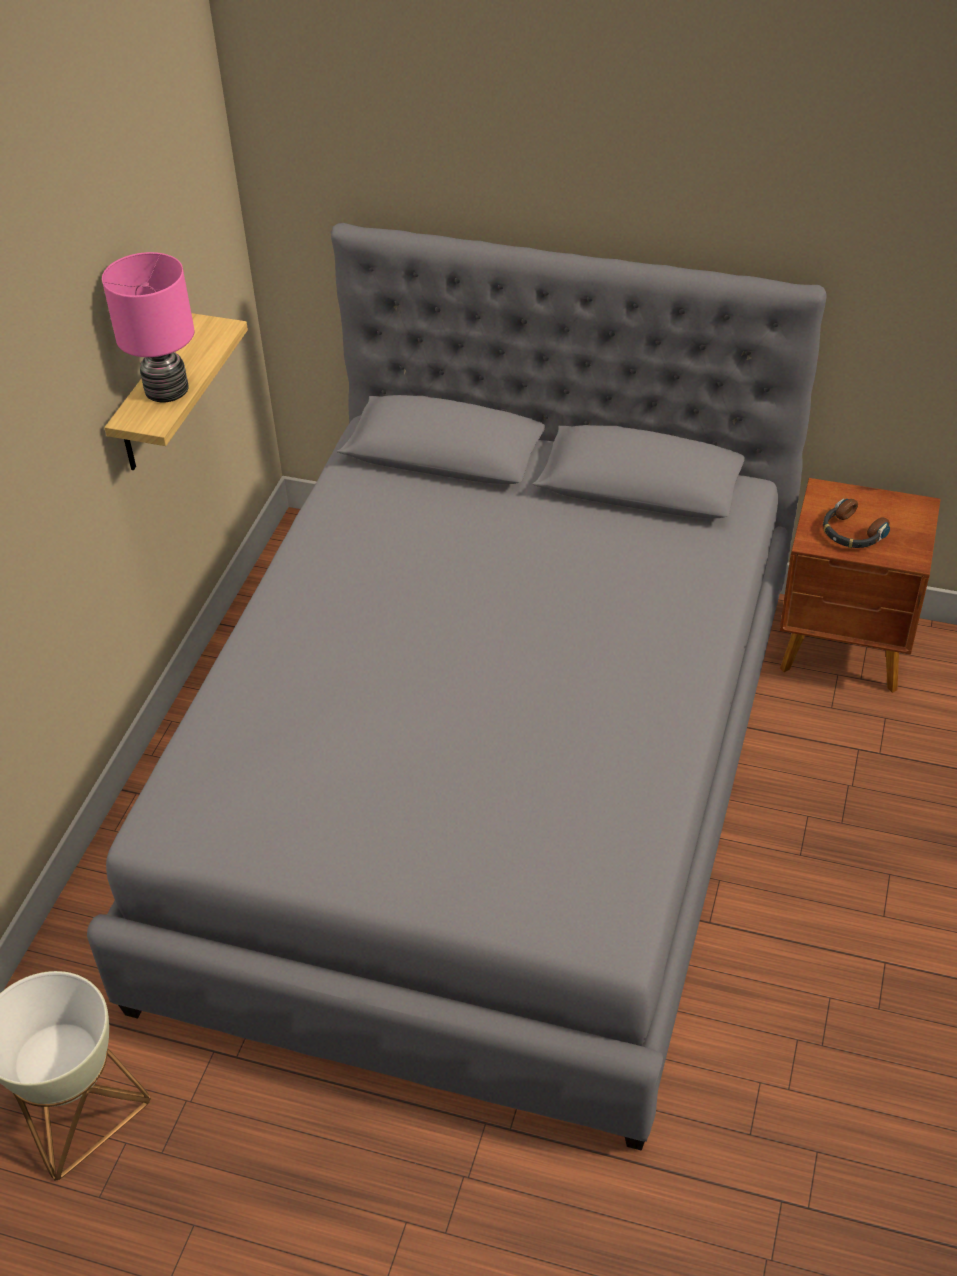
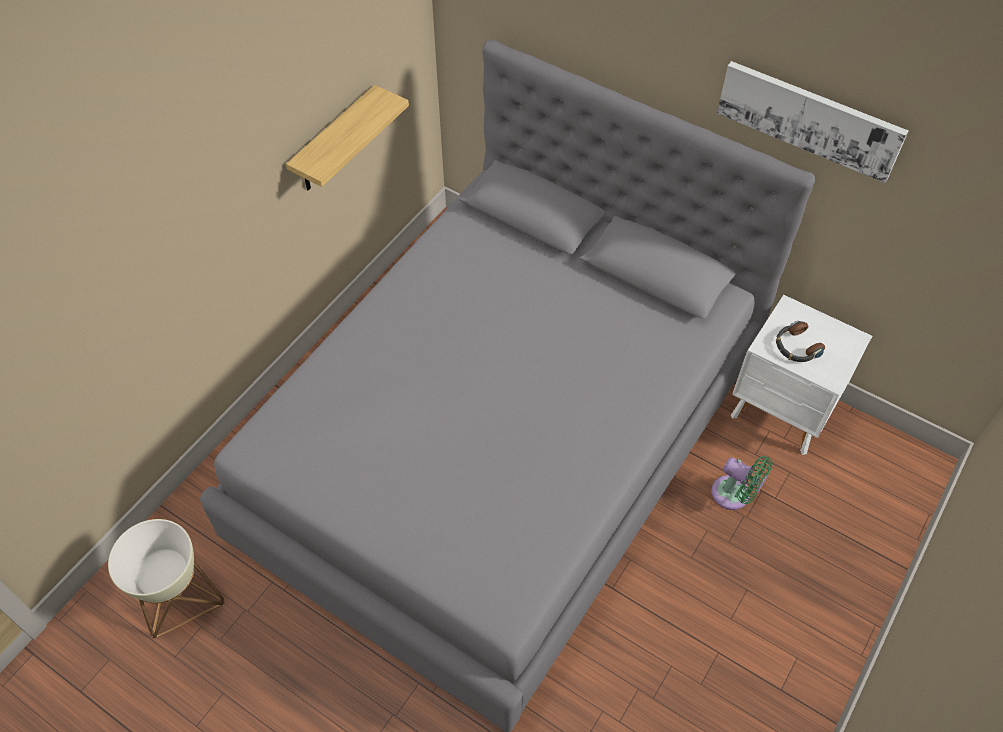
camera: 15 degrees right, 10 degrees up
(167, 389) = (336, 143): pink table lamp -> none
(799, 214) = (809, 119): none -> picture
(825, 764) = (734, 495): none -> green fan
(845, 649) = (782, 412): brown nightstand -> white nightstand

